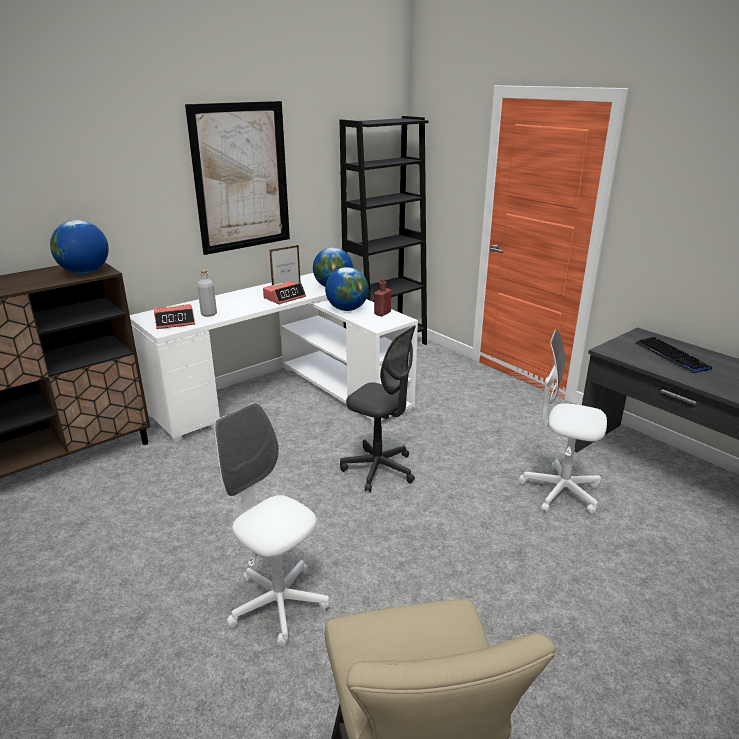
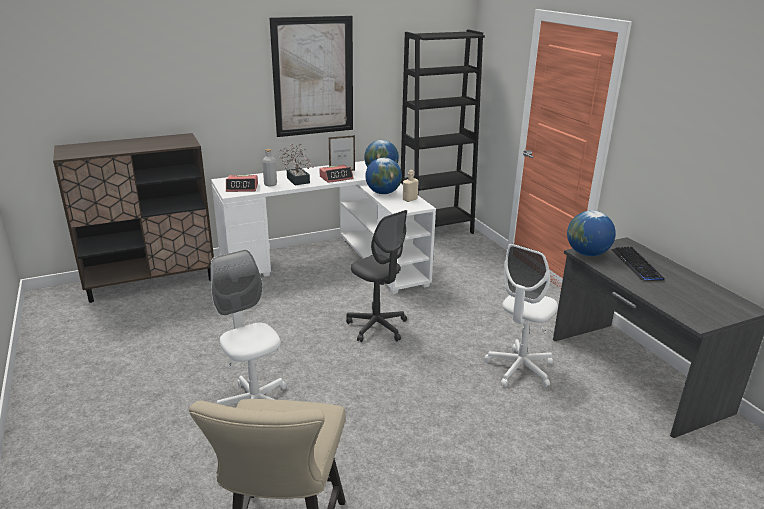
camera: 15 degrees right, 0 degrees up
(85, 272) = (176, 143): globe -> globe (587, 254)
(238, 304) = (297, 179): none -> potted plant
(382, 313) = (410, 199): red bottle -> beige bottle
(560, 492) = (519, 369): white office chair -> white office chair turned 90 degrees counterclockwise

